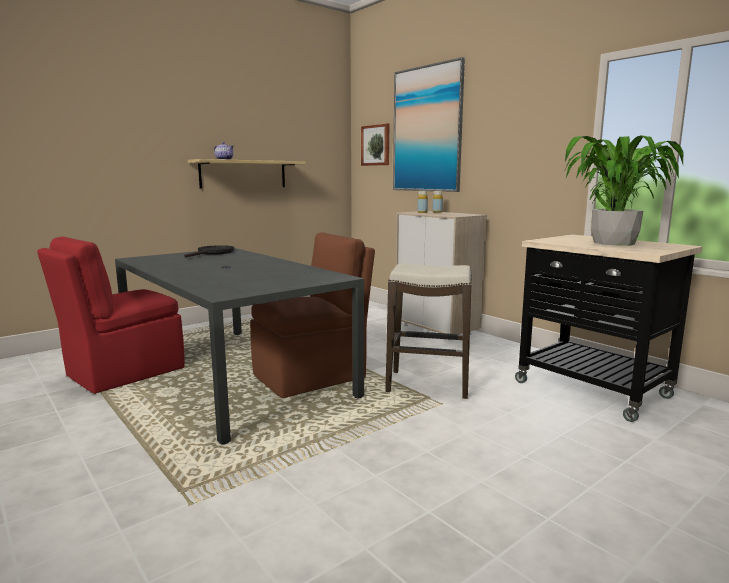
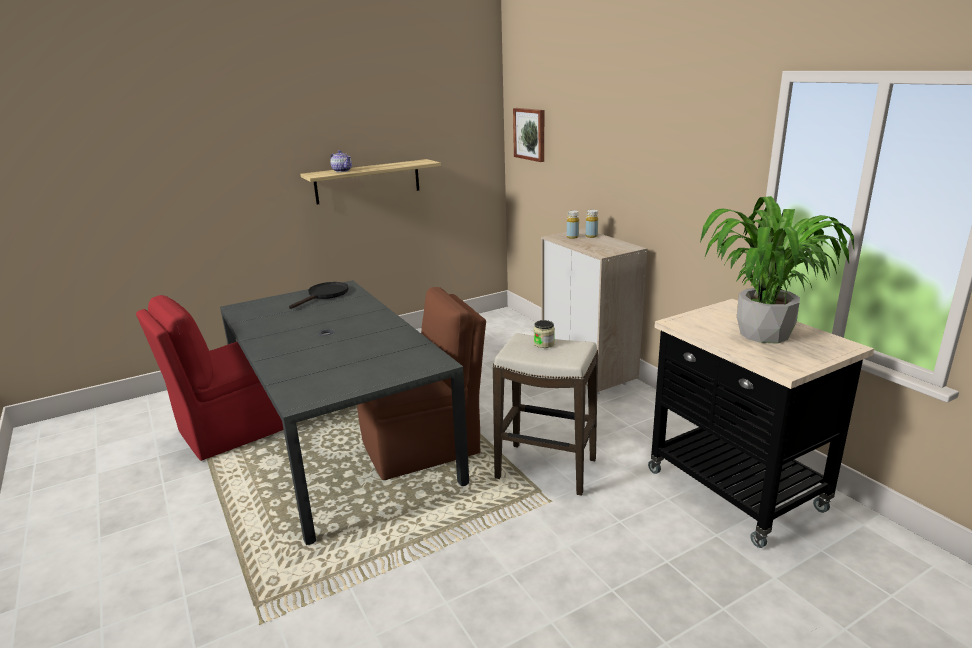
camera: 10 degrees right, 10 degrees up
(427, 129) = (585, 126): picture -> none
(427, 266) = (544, 344): none -> jar

